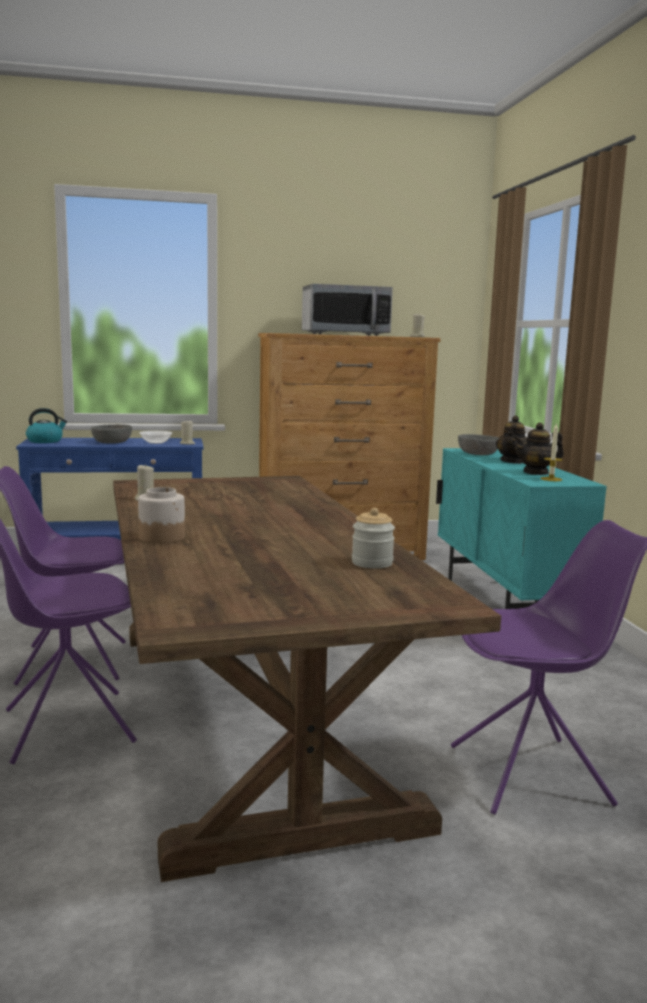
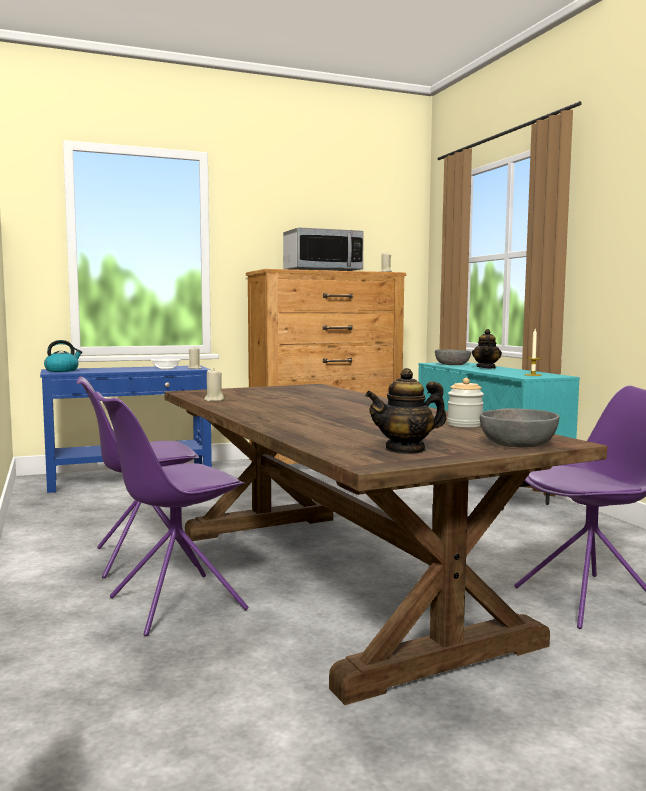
camera: 10 degrees left, 5 degrees down
(111, 442) = (125, 369): grey bowl -> grey bowl (518, 444)
(162, 537) = (269, 419): jar -> none
(536, 472) = (515, 372): teapot -> teapot (406, 450)

